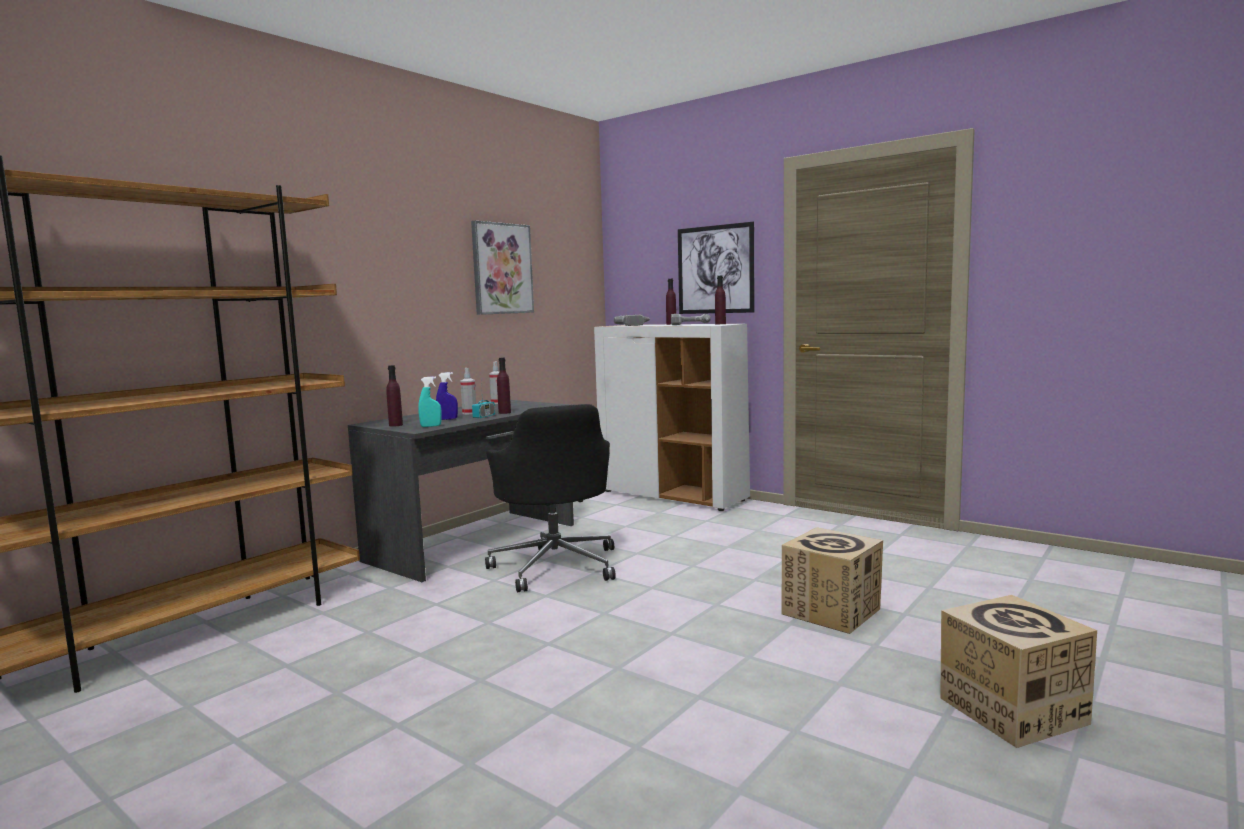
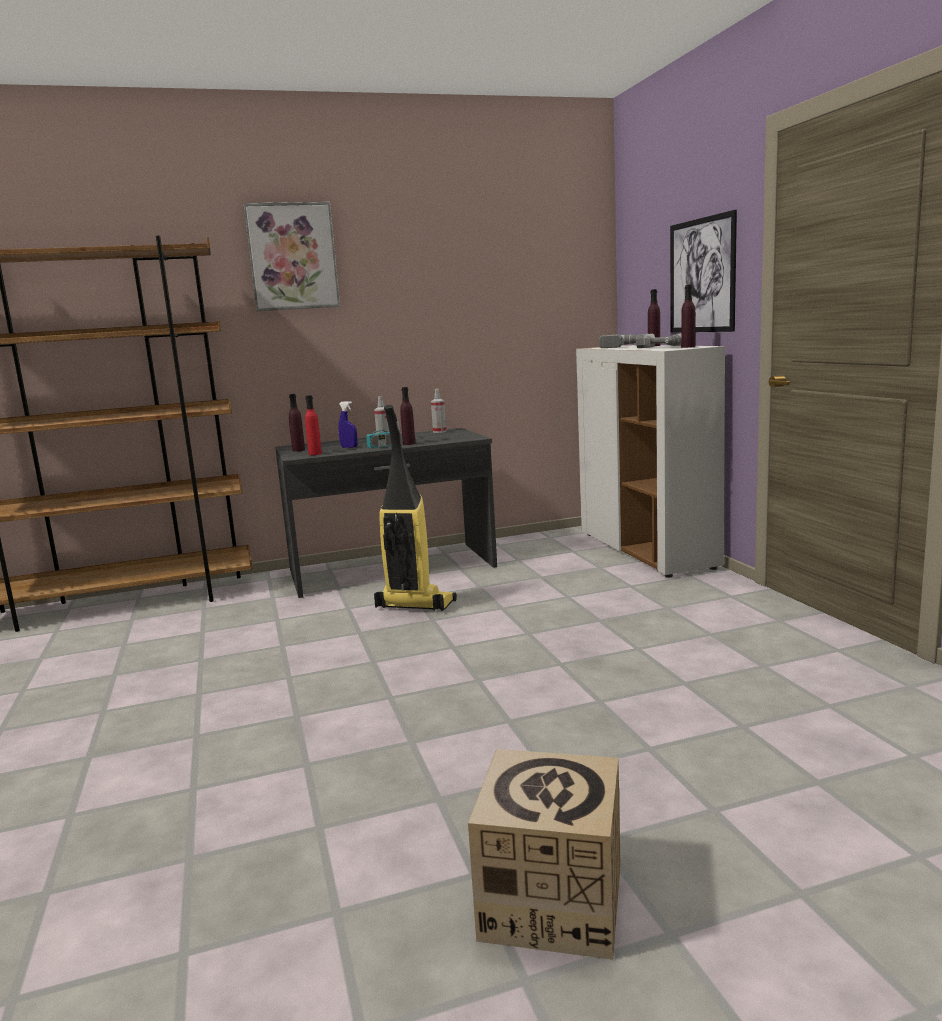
camera: 35 degrees right, 5 degrees up
(431, 426) = (315, 454): turquoise spray bottle -> red bottle
(501, 268) = (461, 288): picture -> picture (292, 257)
(556, 565) = (414, 605): black office chair -> vacuum cleaner
(831, 611) = (573, 721): cardboard box -> none

